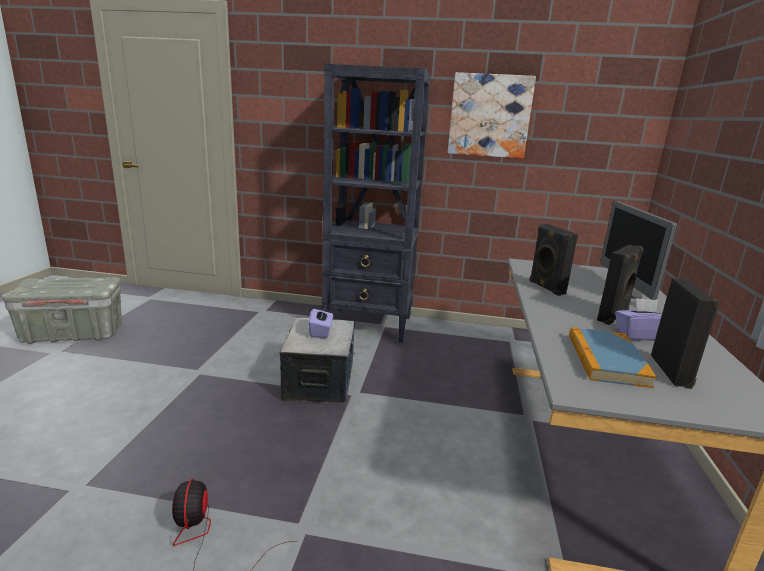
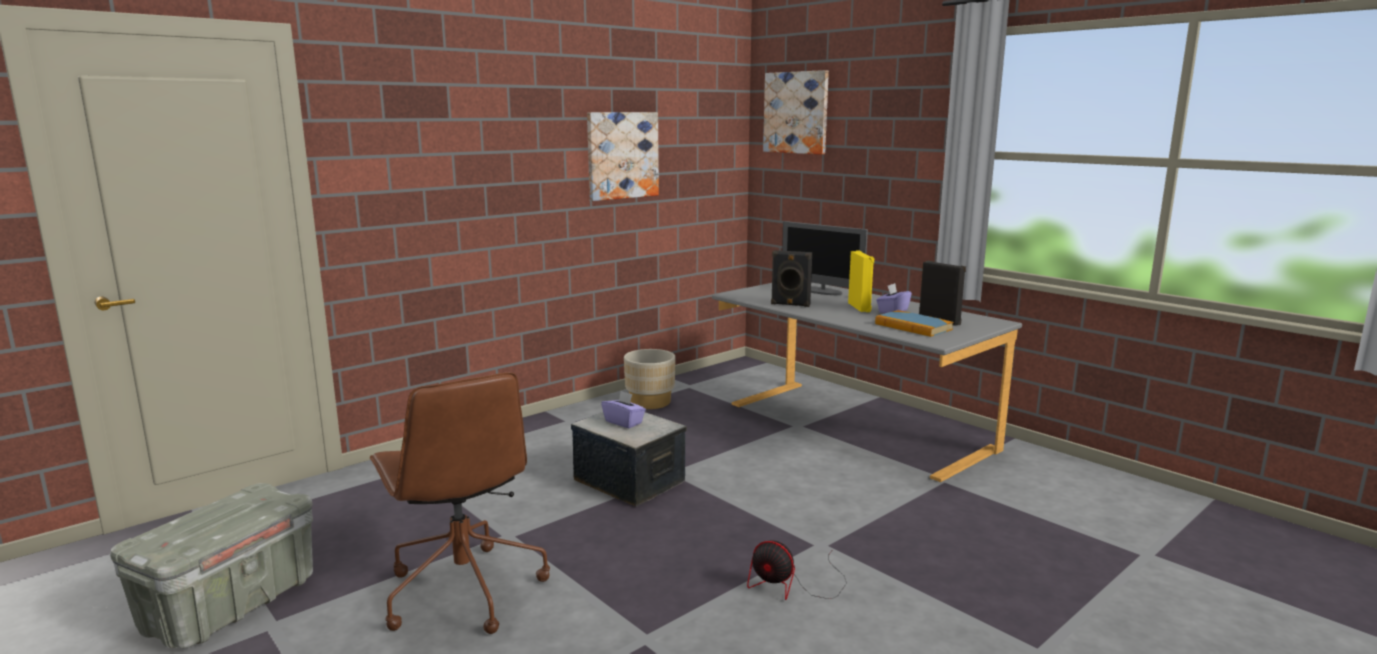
camera: 50 degrees left, 5 degrees down
(120, 385) = (462, 588): none -> brown office chair
(369, 325) = (558, 426): black bookcase -> none
(457, 338) = (650, 402): none -> beige planter
(613, 316) = (860, 307): black speaker -> yellow speaker
(710, 78) = (796, 112): none -> picture

